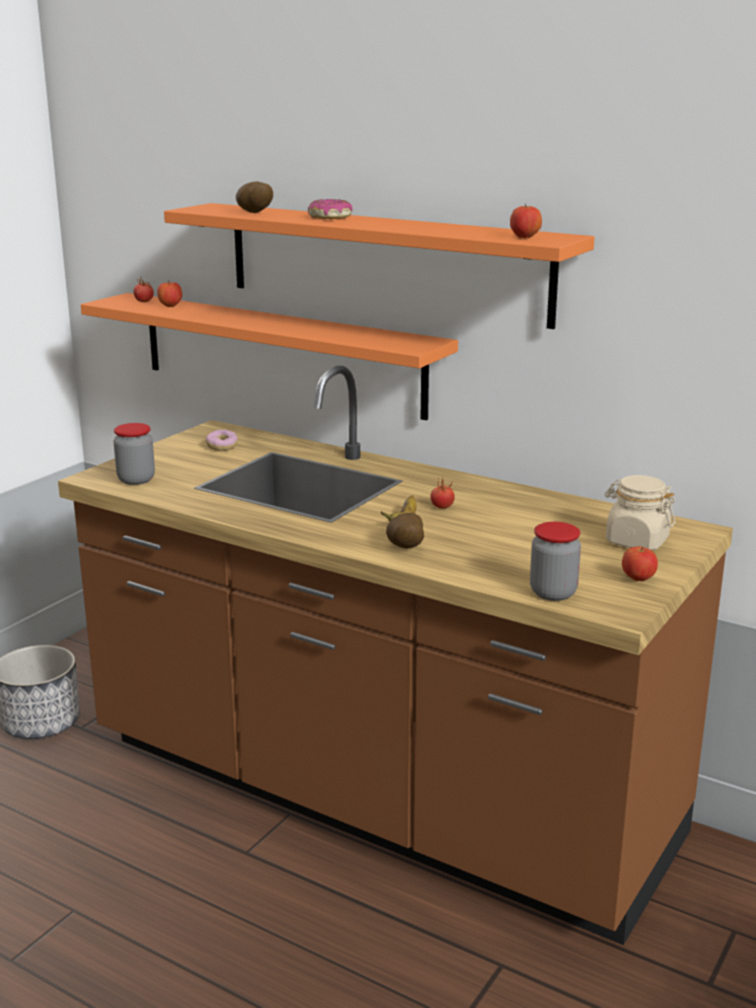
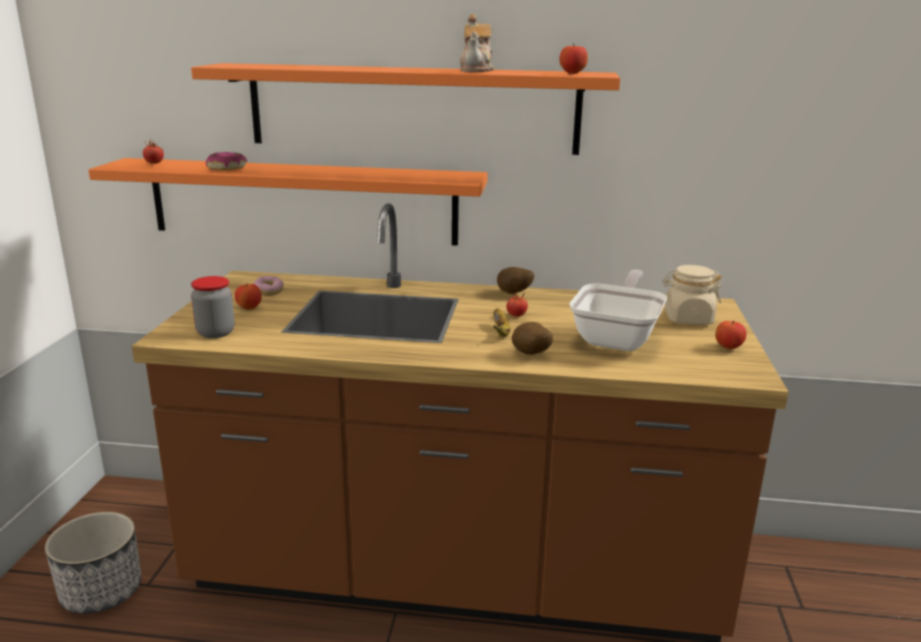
camera: 25 degrees left, 0 degrees up
(170, 306) = (187, 165): apple -> apple (249, 308)
(254, 213) = (288, 66): potato -> potato (513, 294)
(330, 218) = (369, 67): donut -> donut (227, 168)
(431, 227) = (476, 70): none -> teapot
(524, 547) = (618, 337): none -> frying pan
(553, 593) = (686, 370): jar -> none

